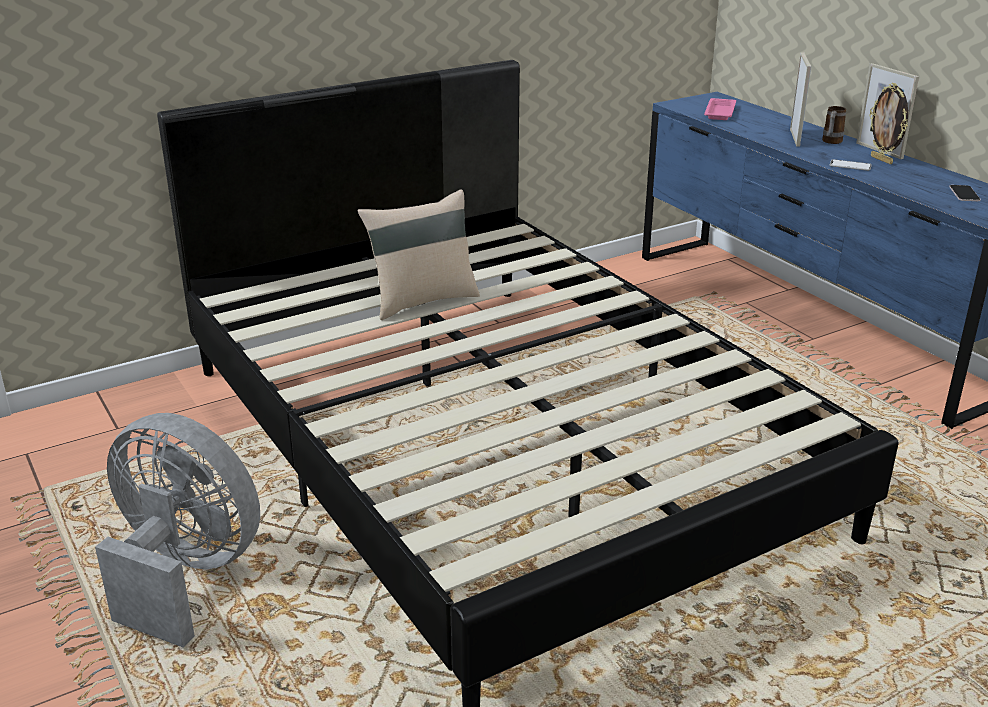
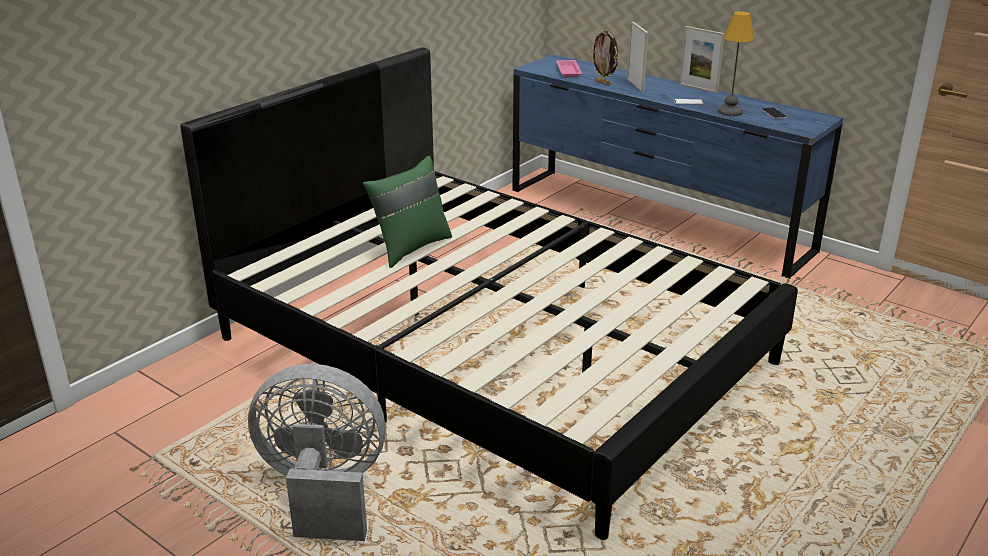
camera: 20 degrees left, 0 degrees up
(422, 300) = (410, 247): beige pillow -> green pillow
(831, 142) = (662, 86): mug -> none
(882, 160) = (705, 95): picture frame -> picture frame (603, 83)
(902, 184) = (730, 112): none -> table lamp

